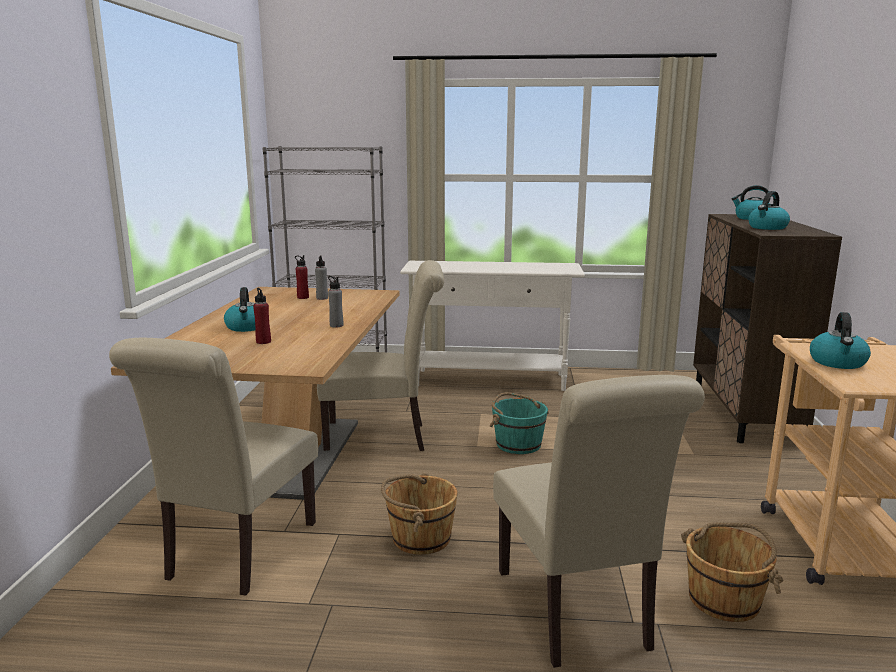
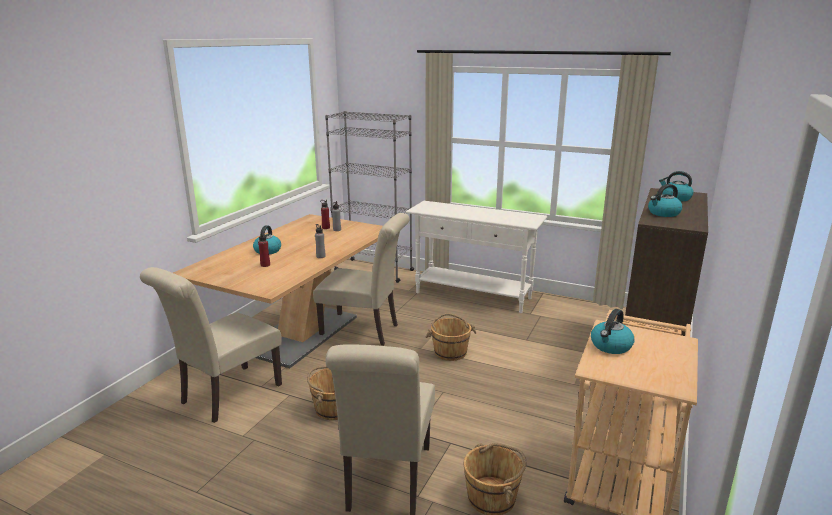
camera: 20 degrees right, 5 degrees up
(518, 444) = (450, 352): turquoise bucket -> brown bucket

